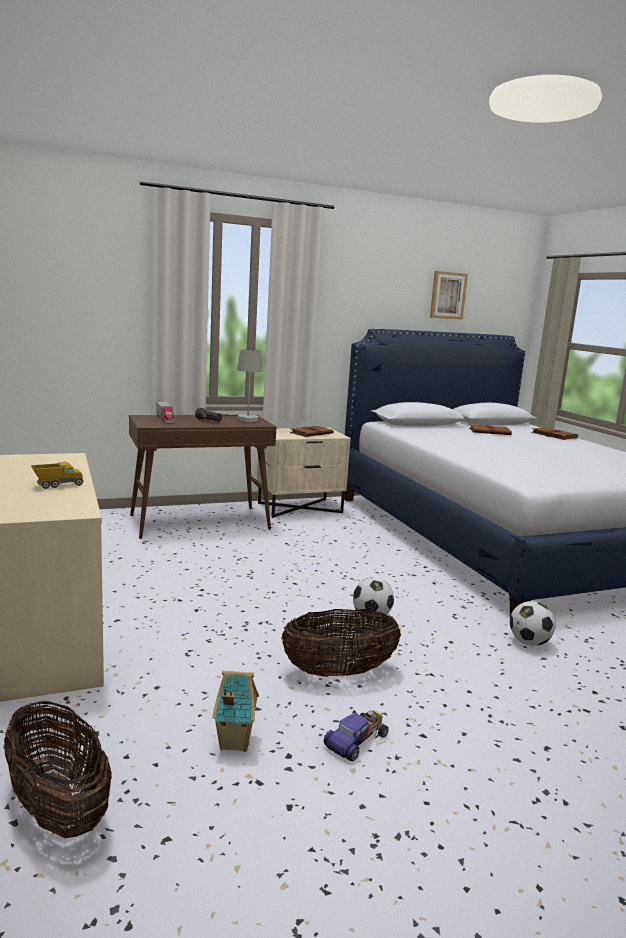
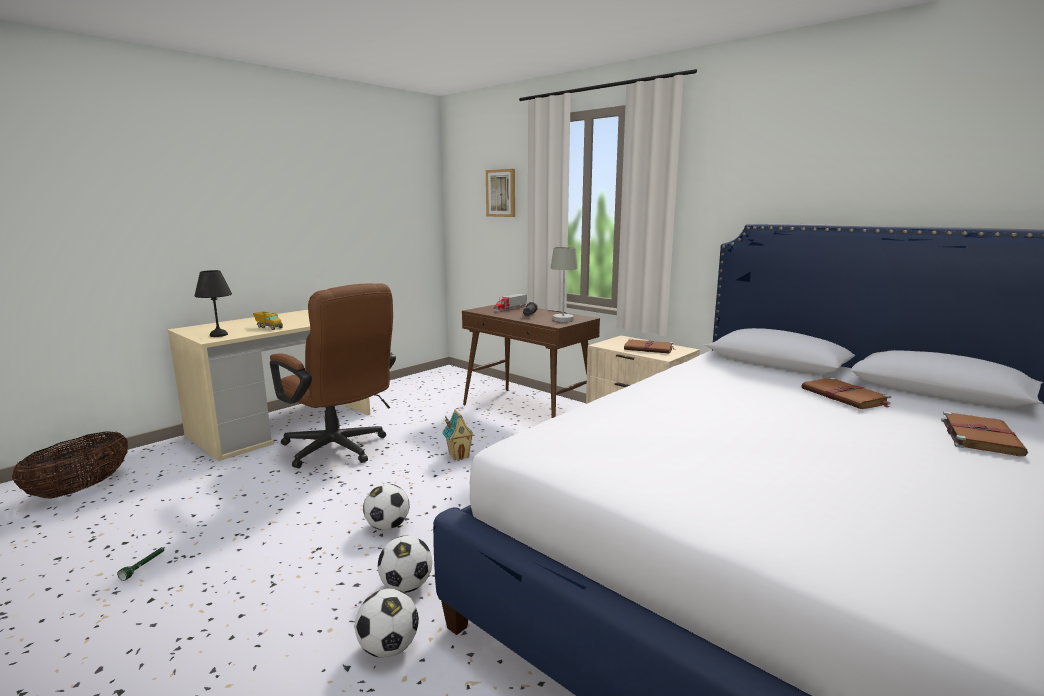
camera: 65 degrees right, 0 degrees up
(58, 507) = (218, 335): none -> black table lamp
(177, 612) = (339, 450): none -> brown office chair
(233, 742) = (145, 518): toy house -> toy house (459, 455)
(339, 672) = (261, 534): basket -> none
(356, 740) = (144, 567): toy car -> green flashlight
(447, 295) = (913, 164): picture -> picture (501, 193)
(463, 625) = (406, 586): none -> football

